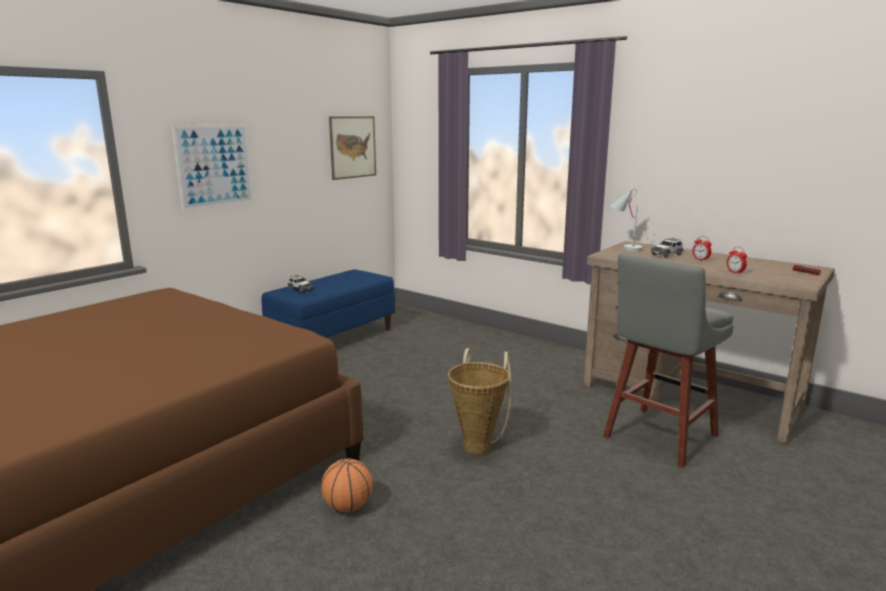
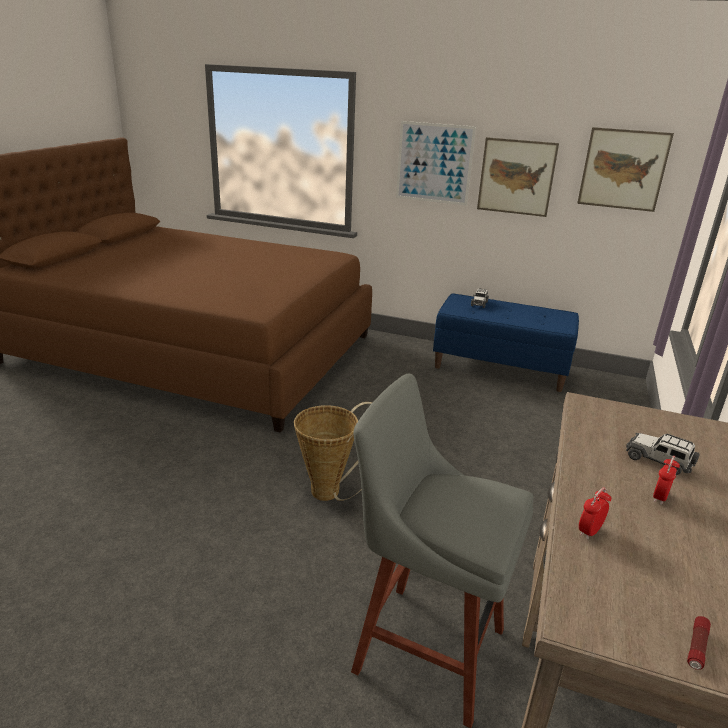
camera: 70 degrees right, 10 degrees up
(287, 166) = (516, 177): none -> picture
(348, 507) = (213, 442): basketball -> none
(624, 248) = (658, 420): white table lamp -> none

